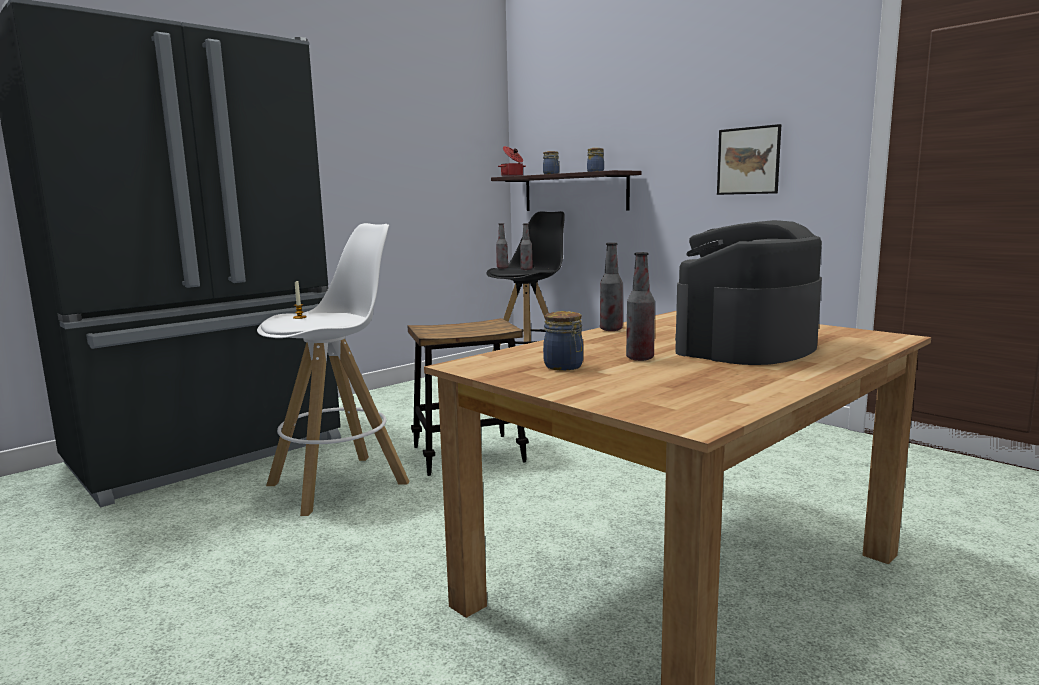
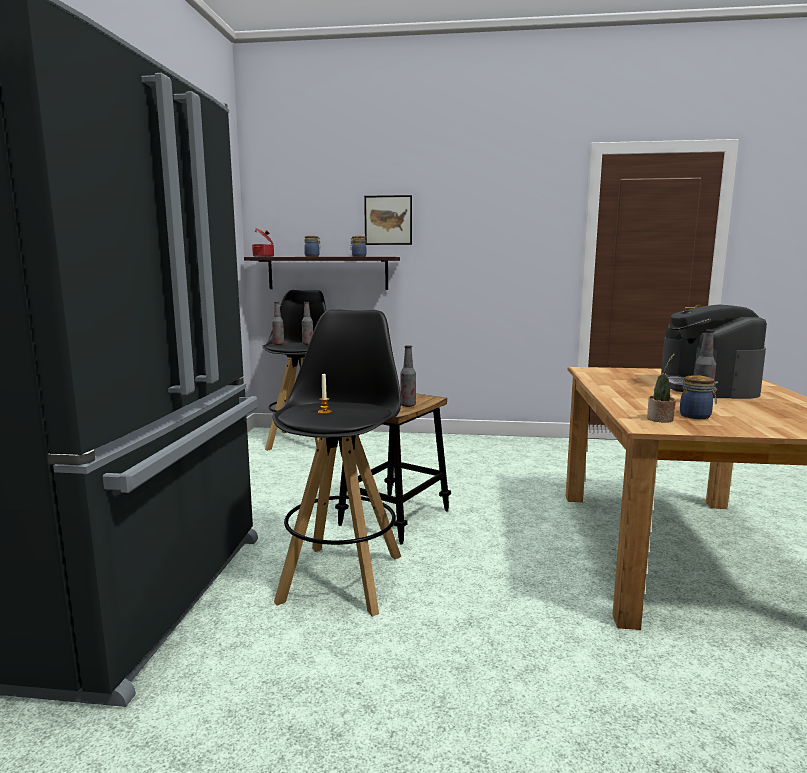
camera: 40 degrees left, 0 degrees up
(340, 483) = (343, 576): white stool -> black stool
(510, 363) = (660, 419): none -> potted plant
(611, 329) = (601, 387): bottle -> bottle (408, 405)
(748, 161) = (496, 254): picture -> picture (388, 220)

